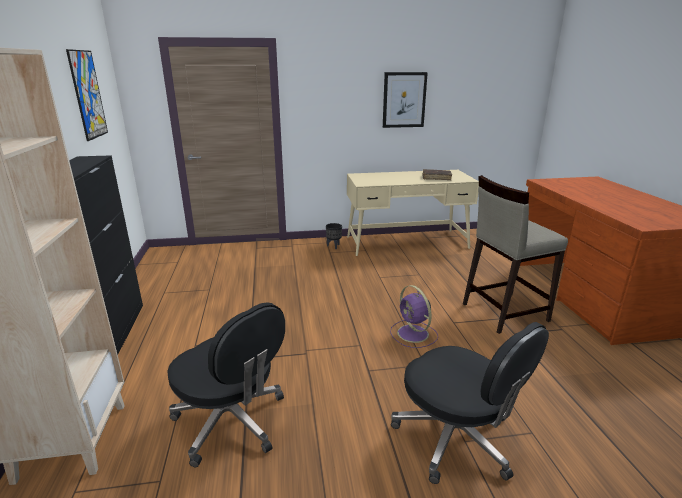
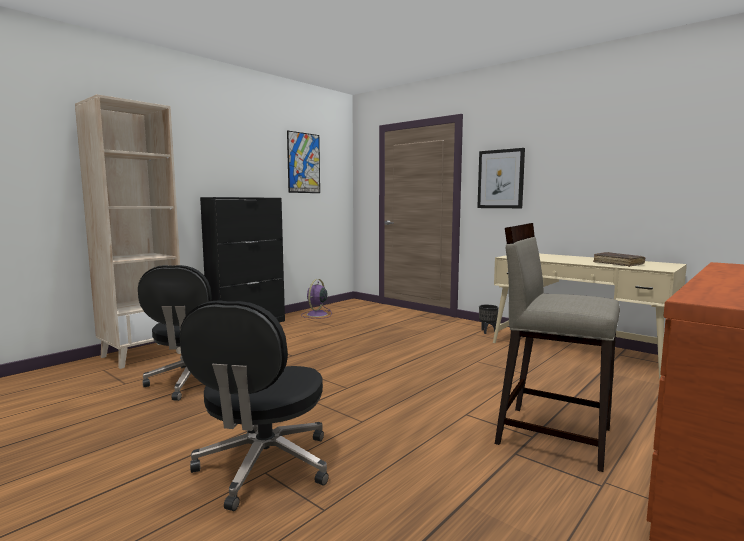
camera: 50 degrees right, 15 degrees down
(404, 100) = (598, 166): picture -> picture (500, 179)
(414, 334) = (405, 402): purple fan -> purple fan (316, 314)

